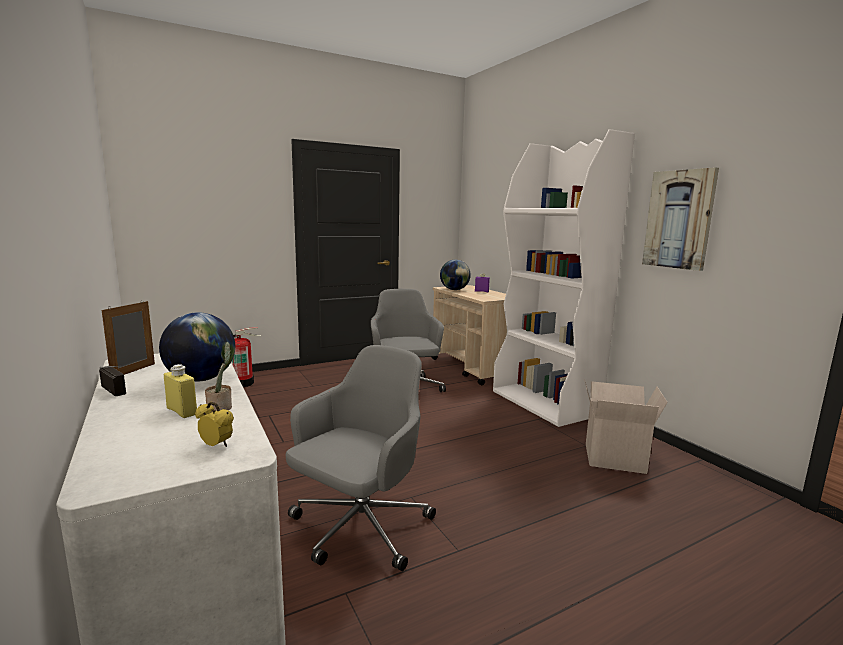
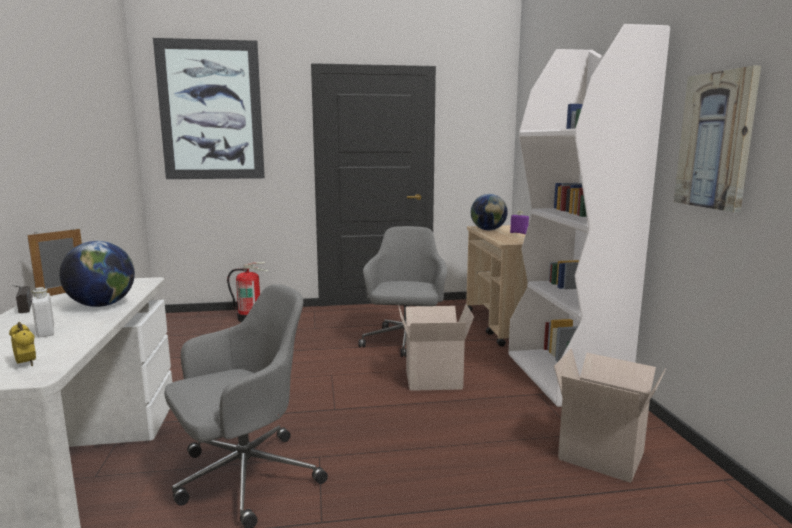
camera: 20 degrees right, 0 degrees up
(182, 411) = (46, 331): yellow bottle -> white bottle
(192, 179) = (211, 111): none -> picture
(221, 407) = (79, 332): potted plant -> none
(452, 417) = (434, 379): none -> cardboard box

